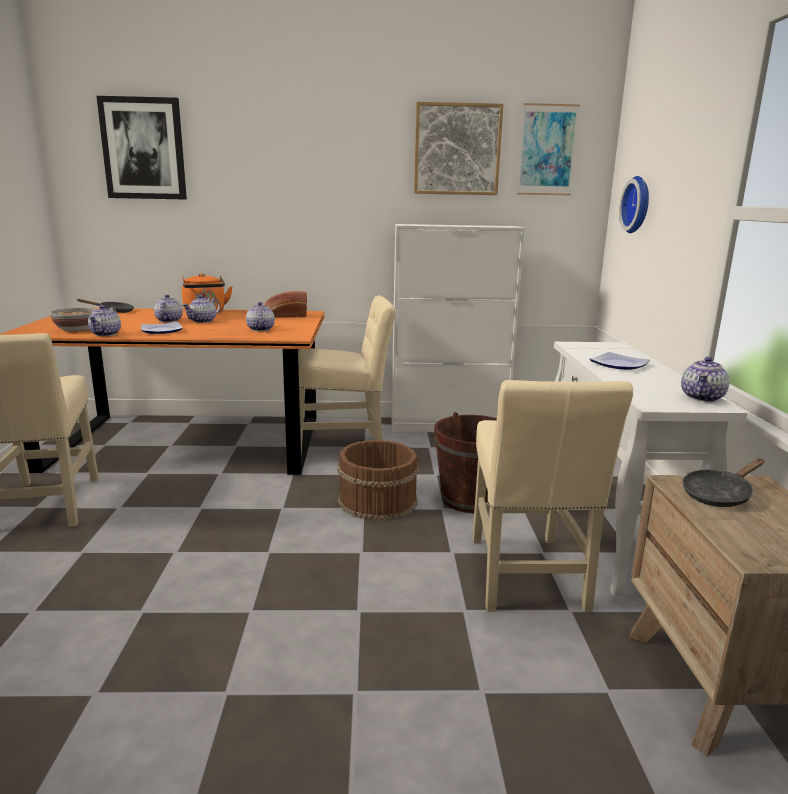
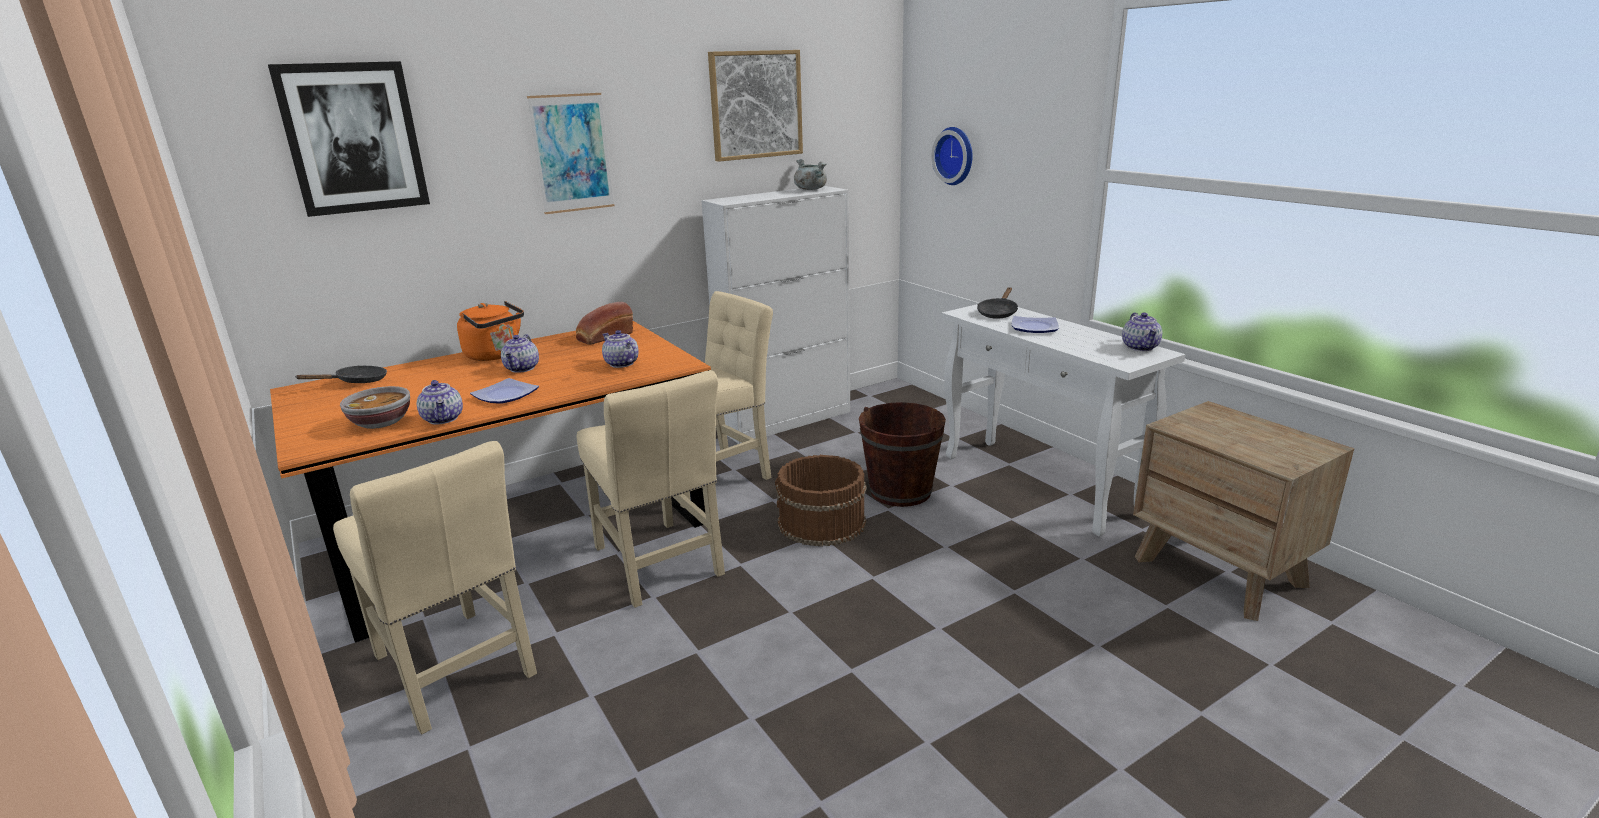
camera: 30 degrees left, 5 degrees up
(168, 320) = (475, 378): teapot -> none
(494, 225) = (810, 189): none -> grey cooking pot
(526, 577) = (1024, 545): beige chair -> beige chair (659, 565)
(547, 150) = (842, 98): picture -> picture (572, 153)
(719, 495) = (1207, 426): black frying pan -> black frying pan (998, 313)

